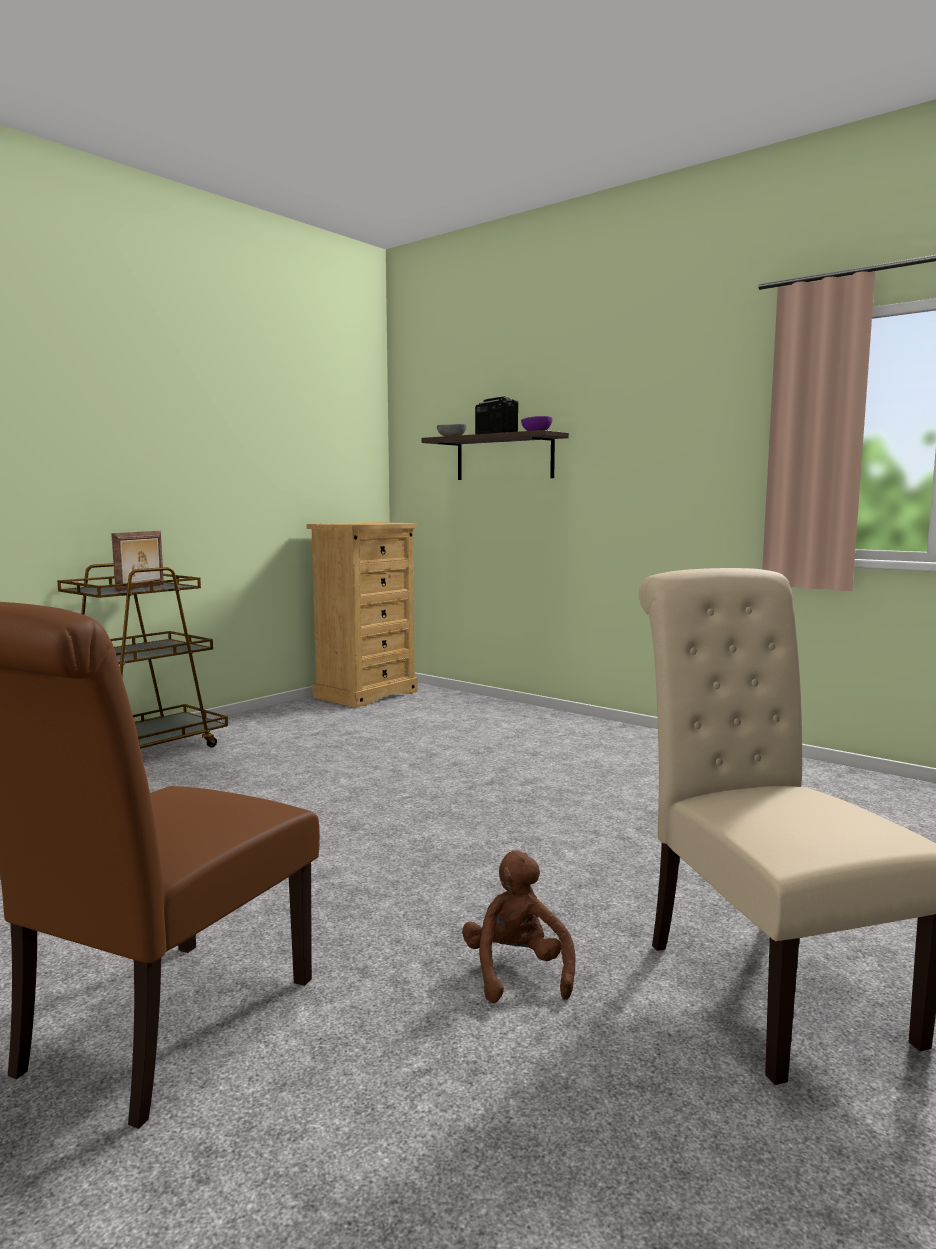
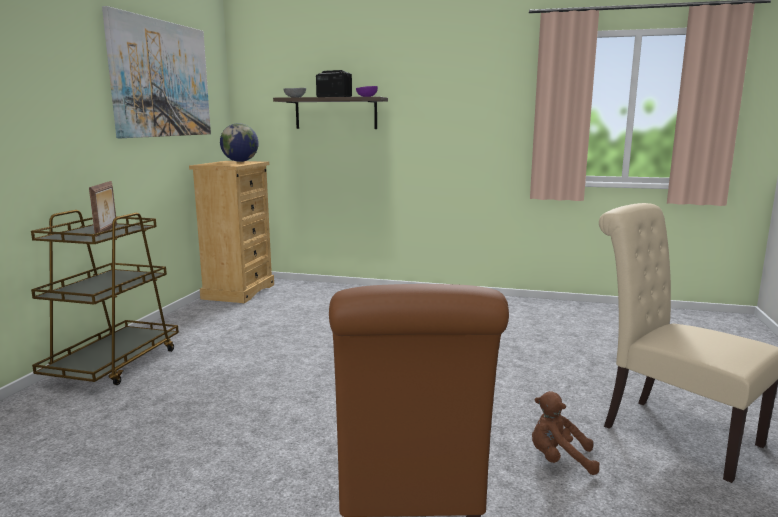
camera: 25 degrees left, 5 degrees up
(273, 416) = (161, 79): none -> picture
(381, 522) = (240, 161): none -> globe
(517, 972) = (559, 460): brown plush toy -> brown plush toy turned 45 degrees counterclockwise

